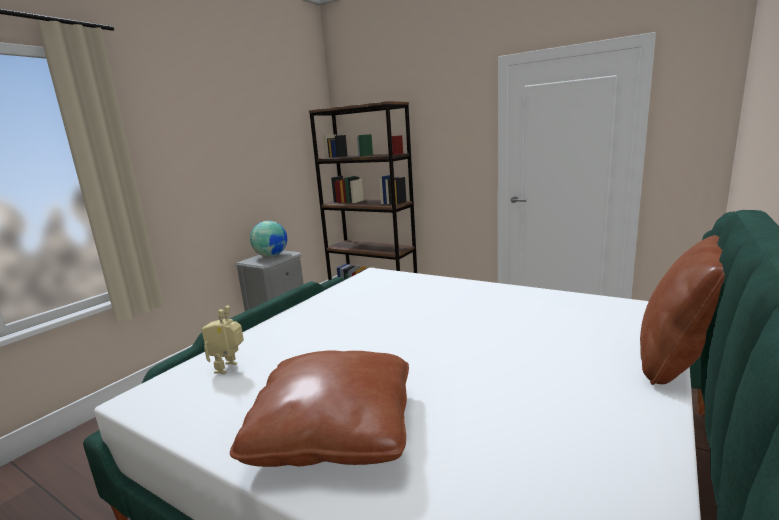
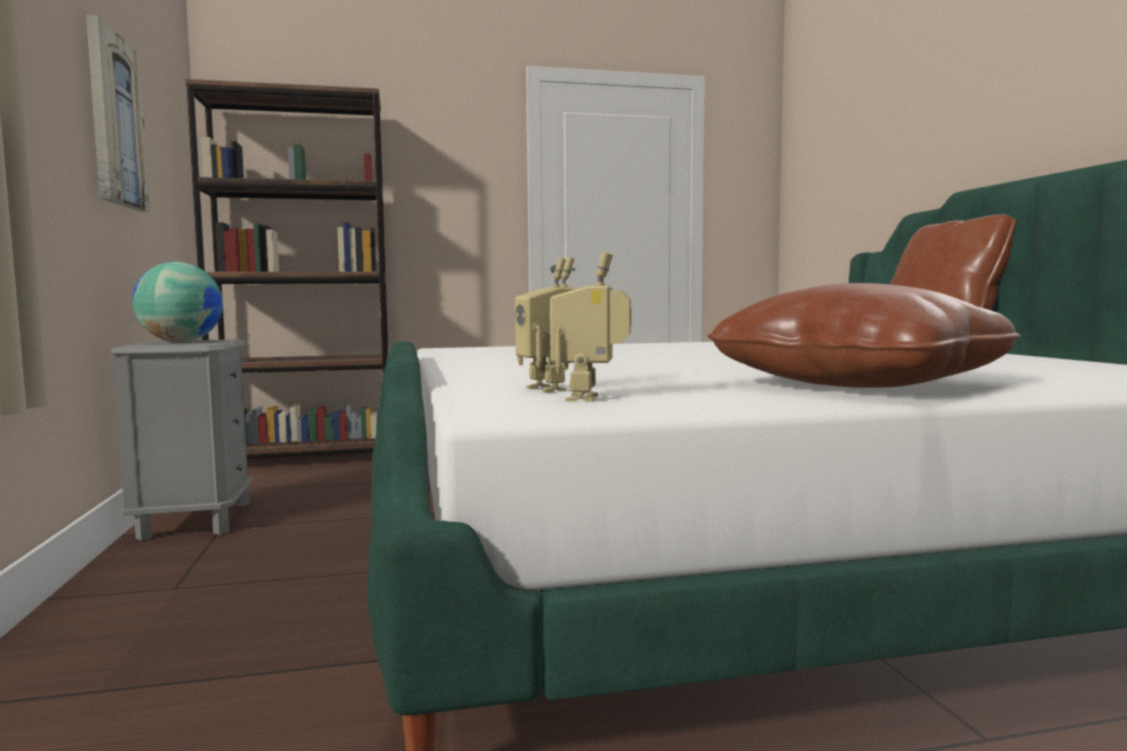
camera: 45 degrees left, 10 degrees down
(201, 391) = (591, 398): none -> toy robot
(246, 157) = (115, 121): none -> picture

